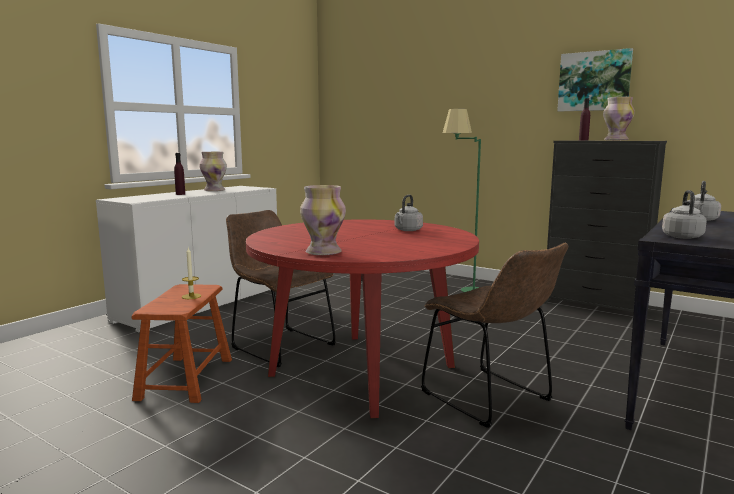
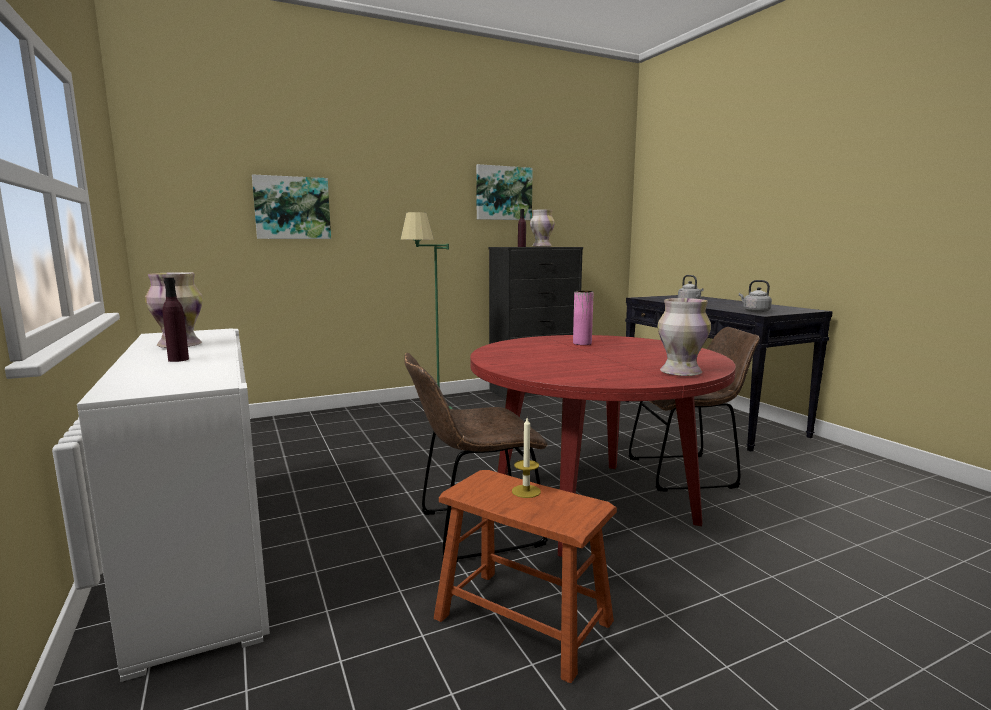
camera: 60 degrees left, 0 degrees up
(403, 109) = (292, 208): none -> picture
(407, 230) = (582, 343): grey kettle -> pink vase

